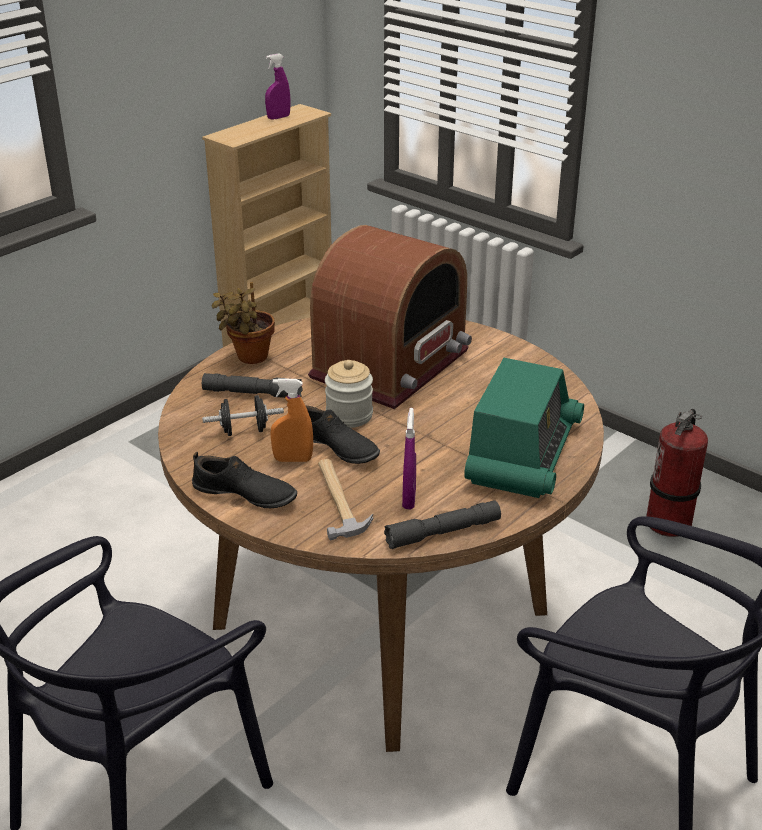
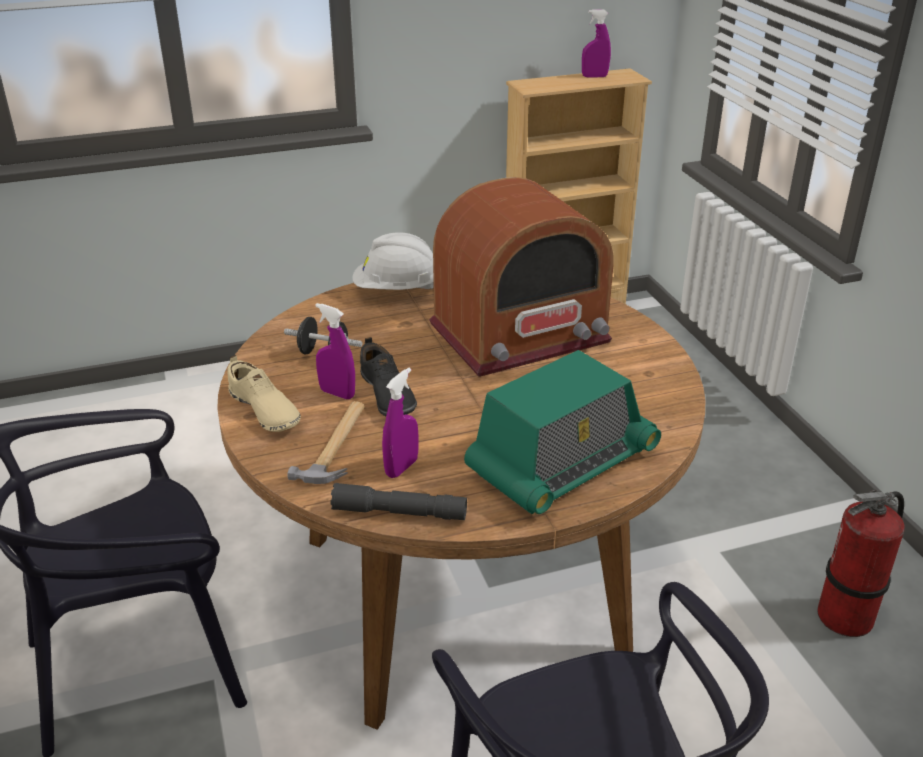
camera: 30 degrees right, 0 degrees up
(245, 494) = (264, 410): black shoe -> beige shoe
(249, 357) = (397, 290): potted plant -> white hard hat
(252, 393) = (366, 323): grey flashlight -> none
(293, 459) = (337, 393): orange spray bottle -> purple spray bottle
(349, 415) = (430, 369): jar -> none

